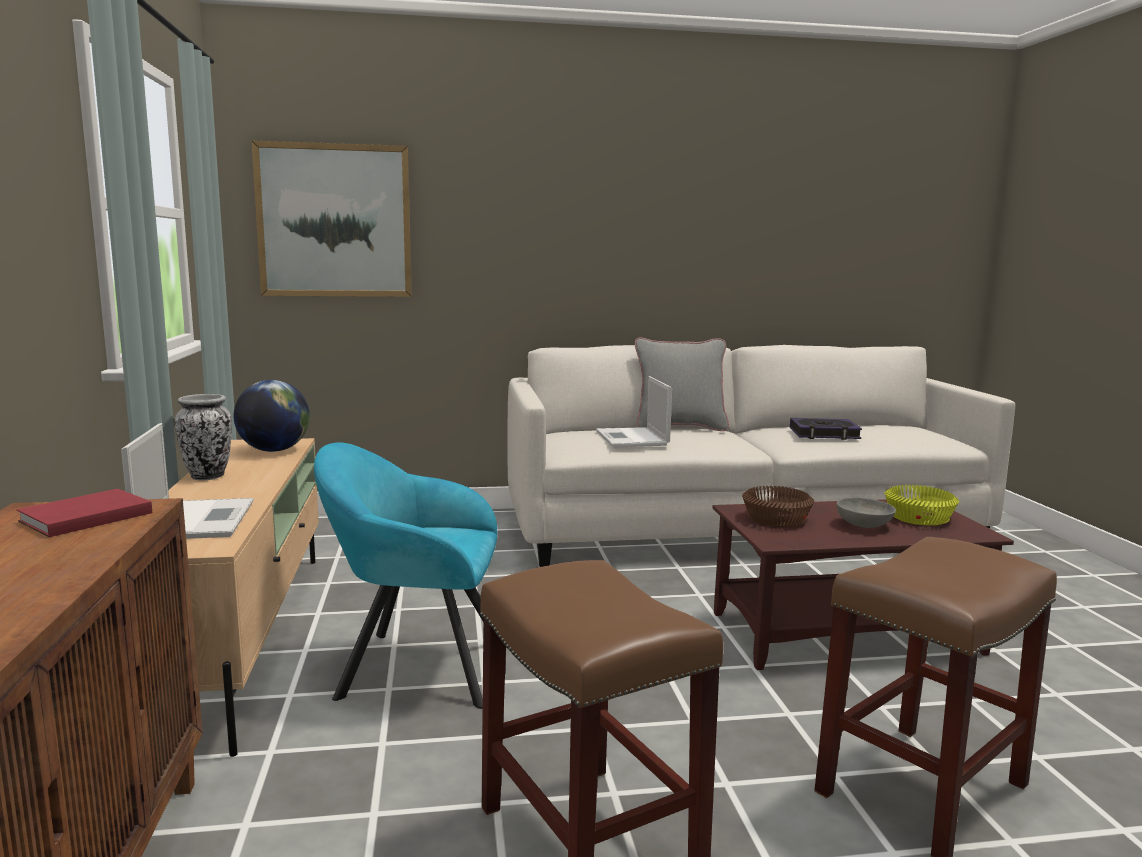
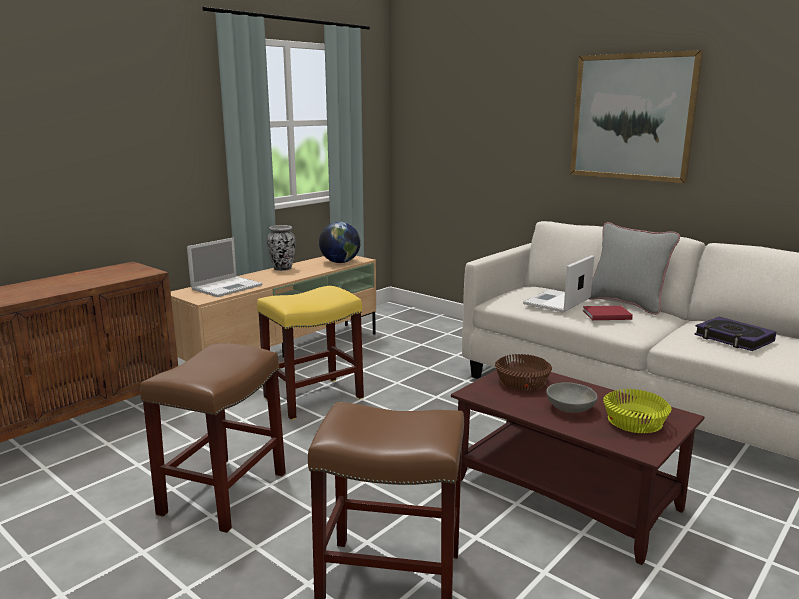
camera: 50 degrees right, 5 degrees up
(82, 517) = (127, 271): red book -> red book (605, 315)
(334, 221) = (444, 121): picture -> picture (632, 117)
(415, 667) = (314, 397): turquoise armchair -> yellow stool

